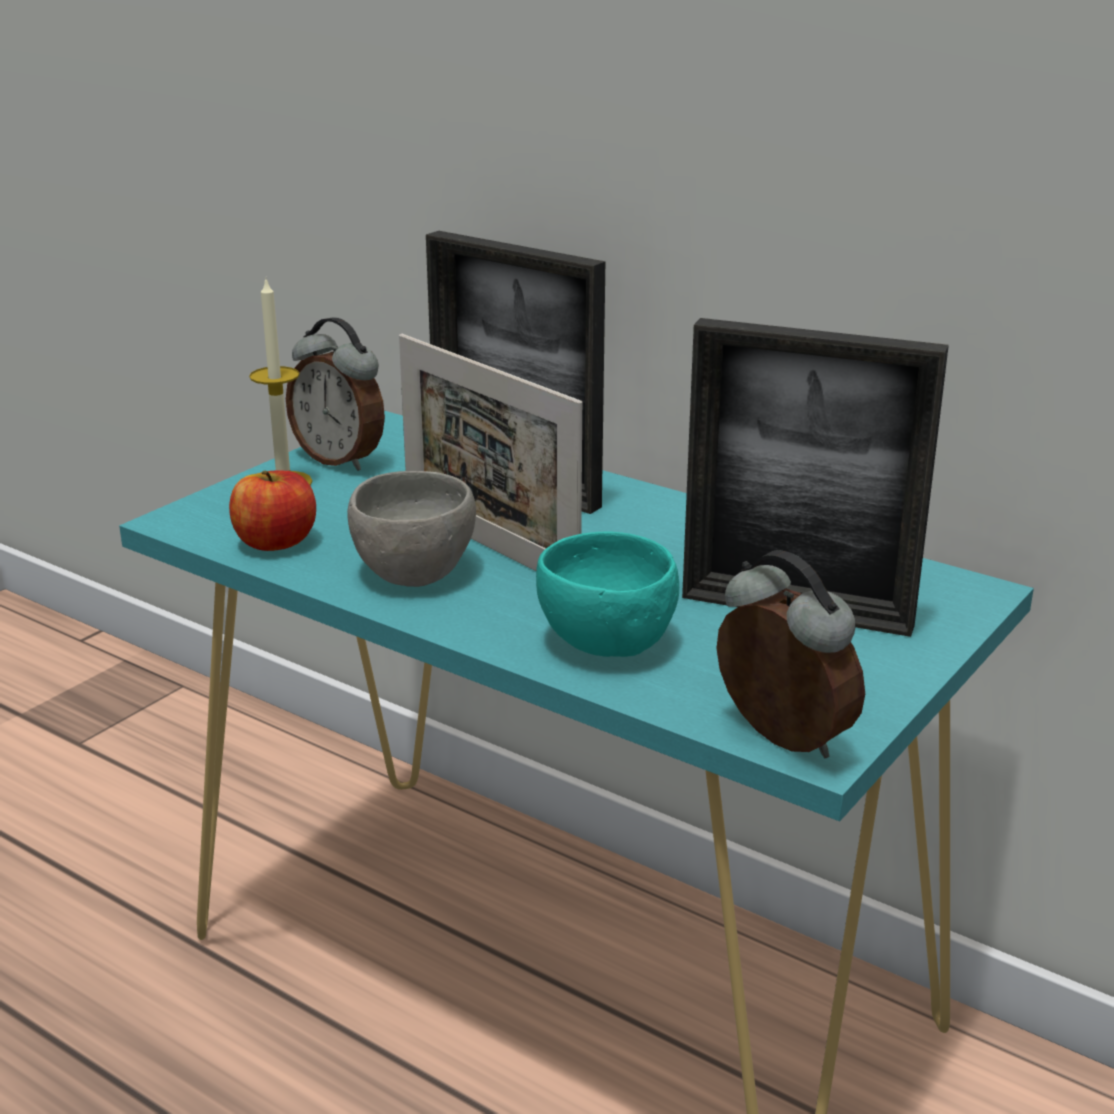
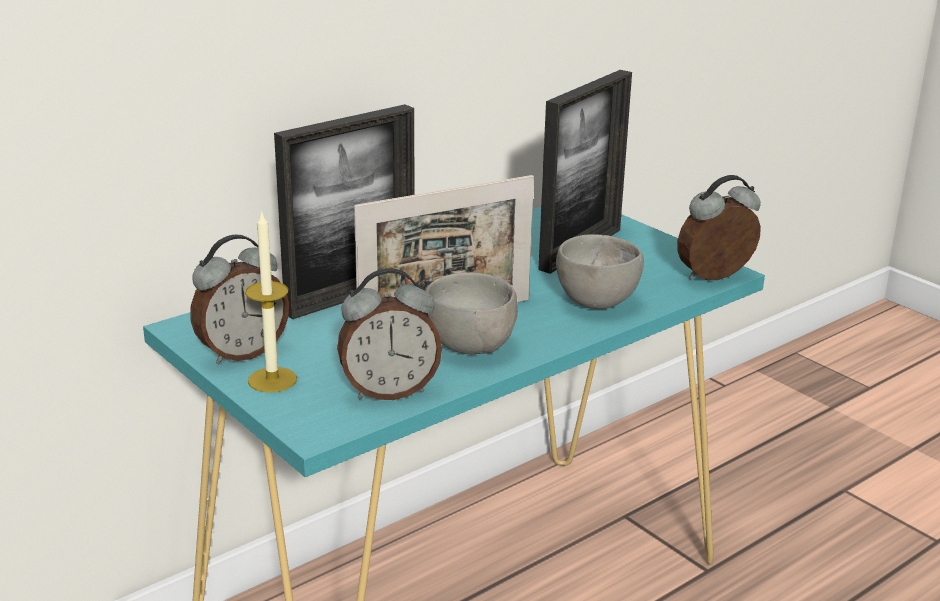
camera: 75 degrees left, 0 degrees up
(275, 542) = (389, 391): apple -> alarm clock
(606, 644) = (599, 302): turquoise bowl -> grey bowl

